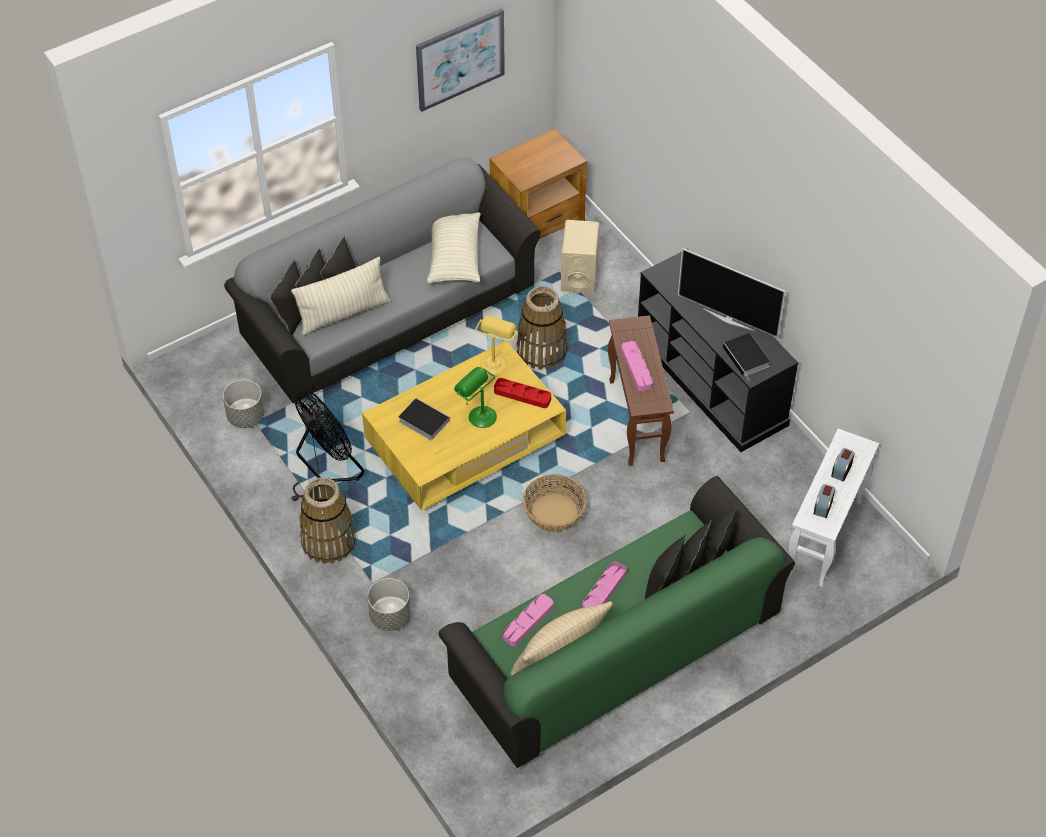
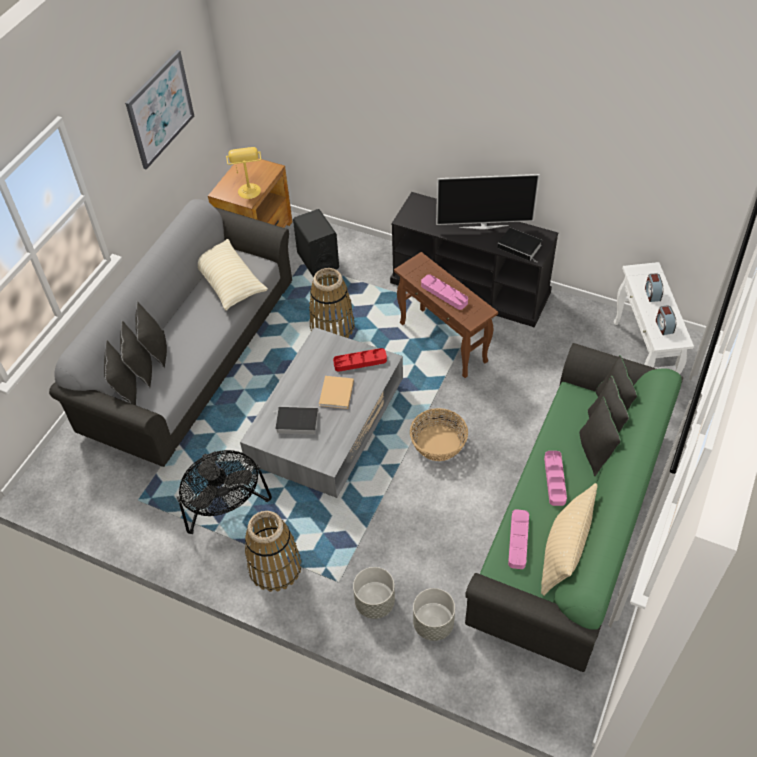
camera: 30 degrees left, 0 degrees up
(245, 416) = (126, 499): grey planter -> grey planter (433, 624)
(321, 464) = (221, 505): black fan -> black fan turned 135 degrees clockwise
(343, 314) = (169, 368): beige pillow -> none
(465, 442) = (327, 425): yellow coffee table -> grey coffee table
(477, 414) = (336, 394): green table lamp -> beige book
(495, 360) = (317, 345): yellow table lamp -> yellow table lamp (248, 187)
(579, 276) = (318, 260): beige speaker -> black speaker

